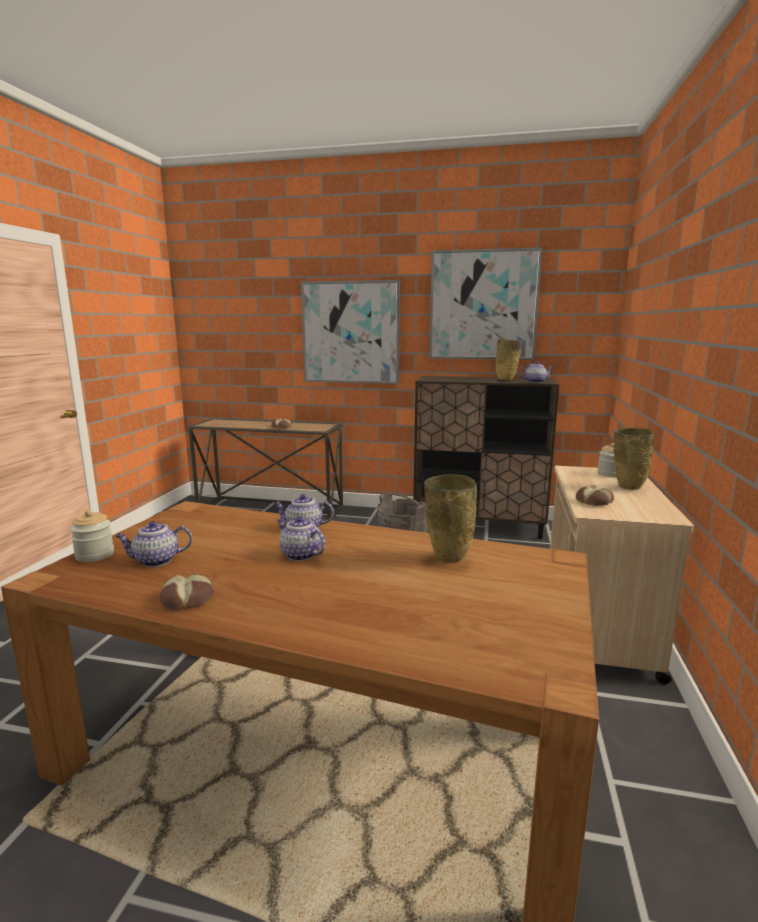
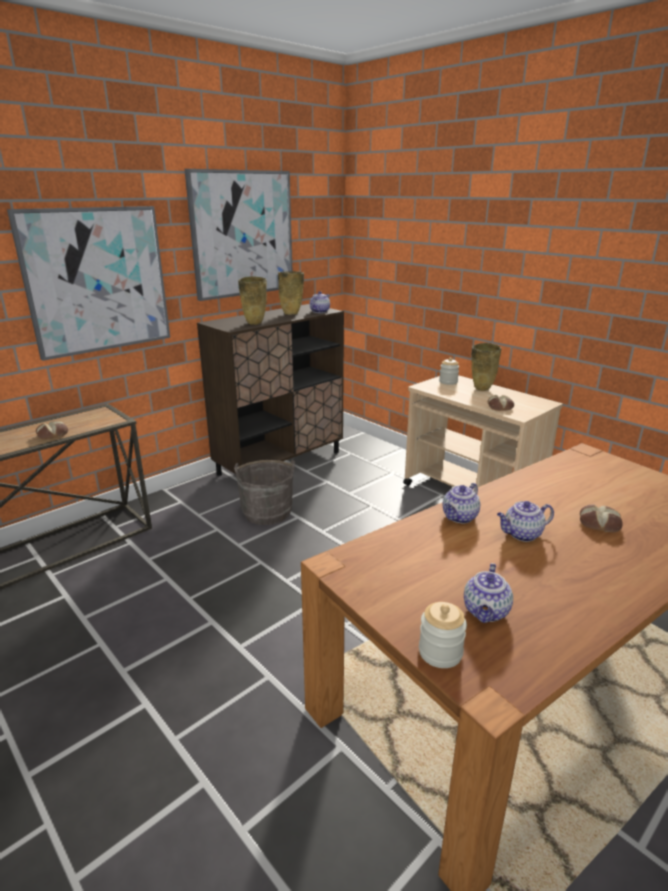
camera: 55 degrees left, 10 degrees up
(188, 598) = (588, 608): bread -> bread (599, 523)
(447, 559) = (567, 484): beige vase -> beige vase (254, 323)

